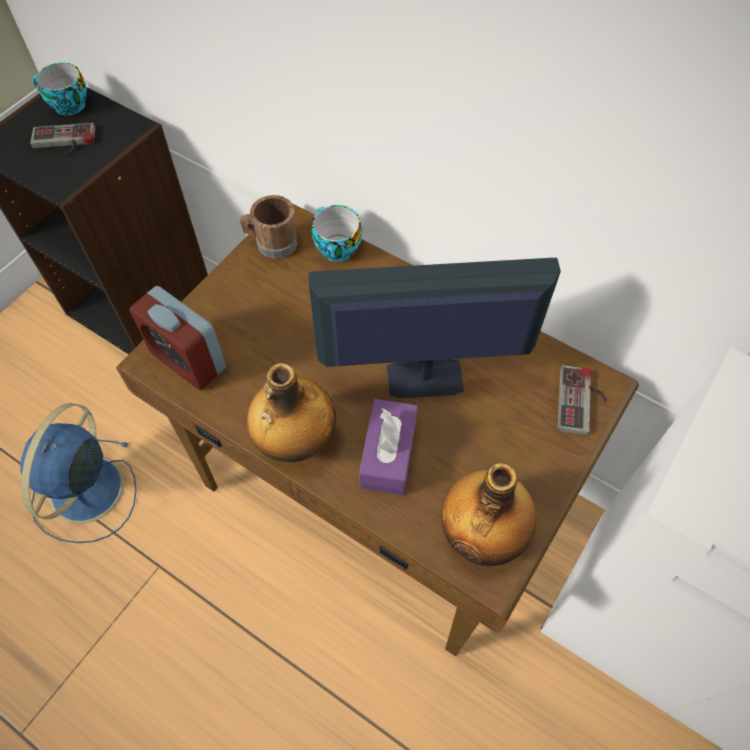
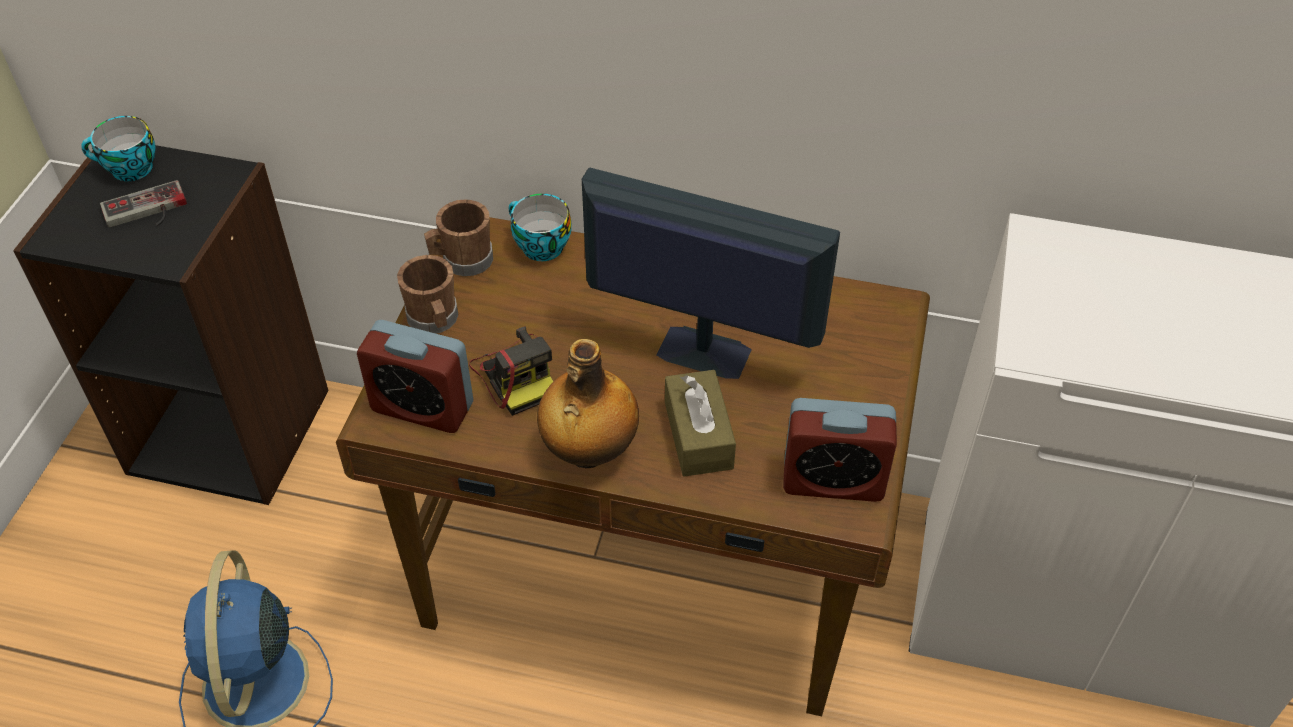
camera: 20 degrees left, 10 degrees down
(229, 288) = (434, 320): none -> brown mug
(269, 354) = (516, 375): none -> camera
(388, 454) = (698, 435): purple tissue box -> brown tissue box
(422, 378) = (701, 352): monitor -> monitor turned 45 degrees clockwise
(482, 534) = (833, 480): bottle -> alarm clock
(582, 402) = (880, 328): game controller -> none

